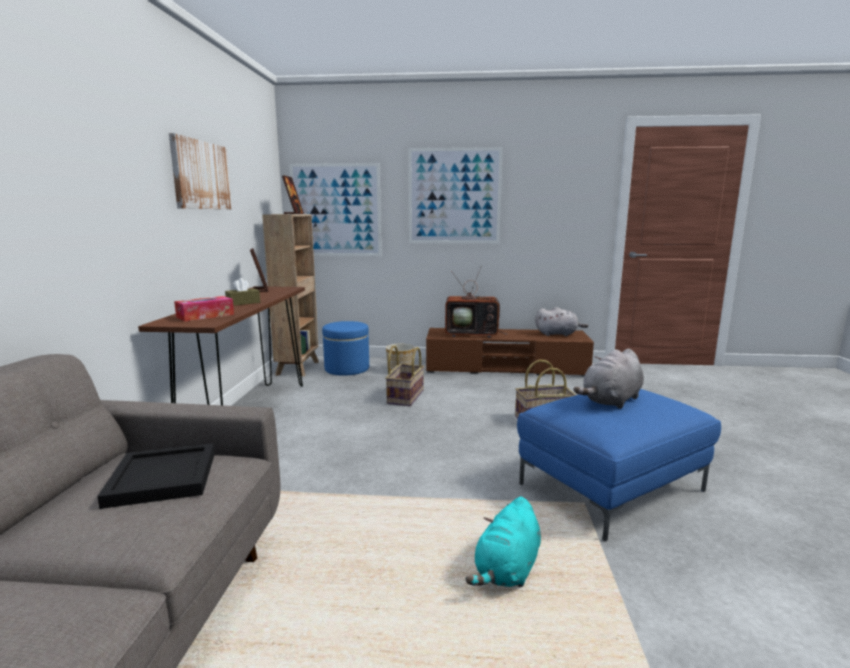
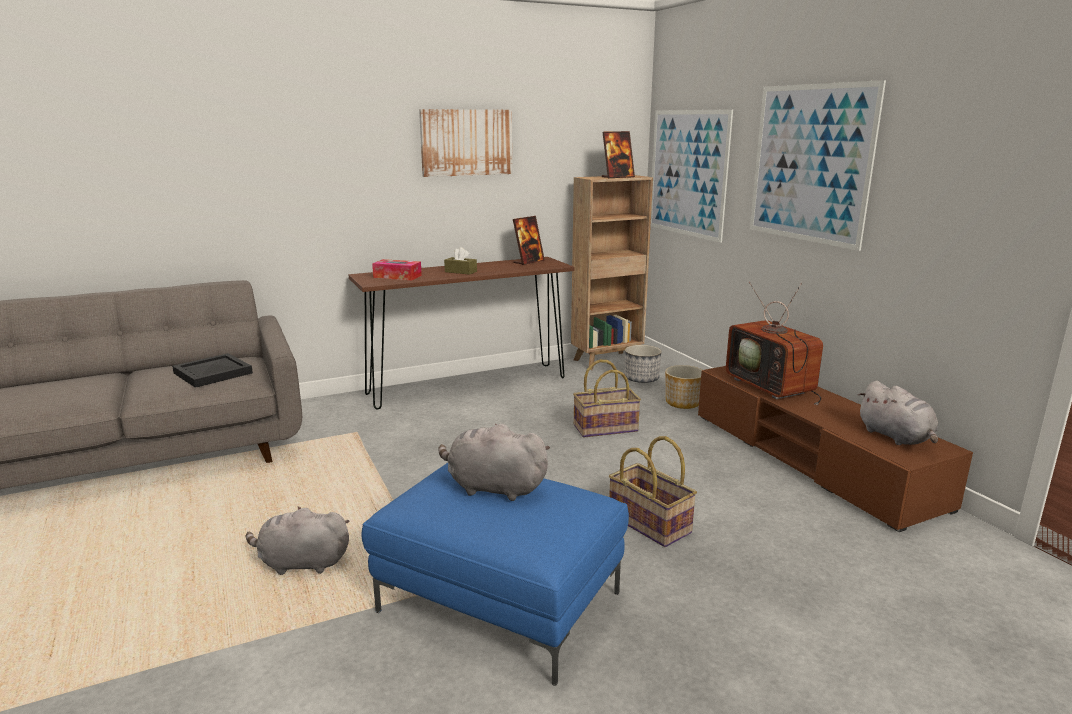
camera: 60 degrees right, 5 degrees up
(347, 368) = (641, 379): blue ottoman -> planter
(507, 570) = (301, 563): turquoise plush toy -> grey plush toy

